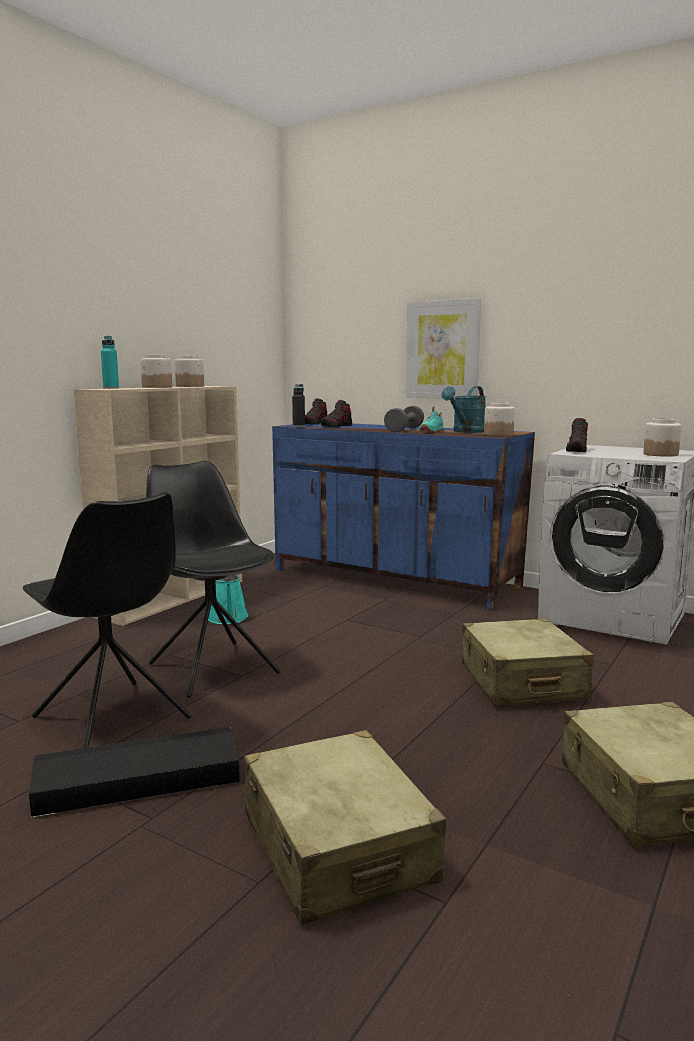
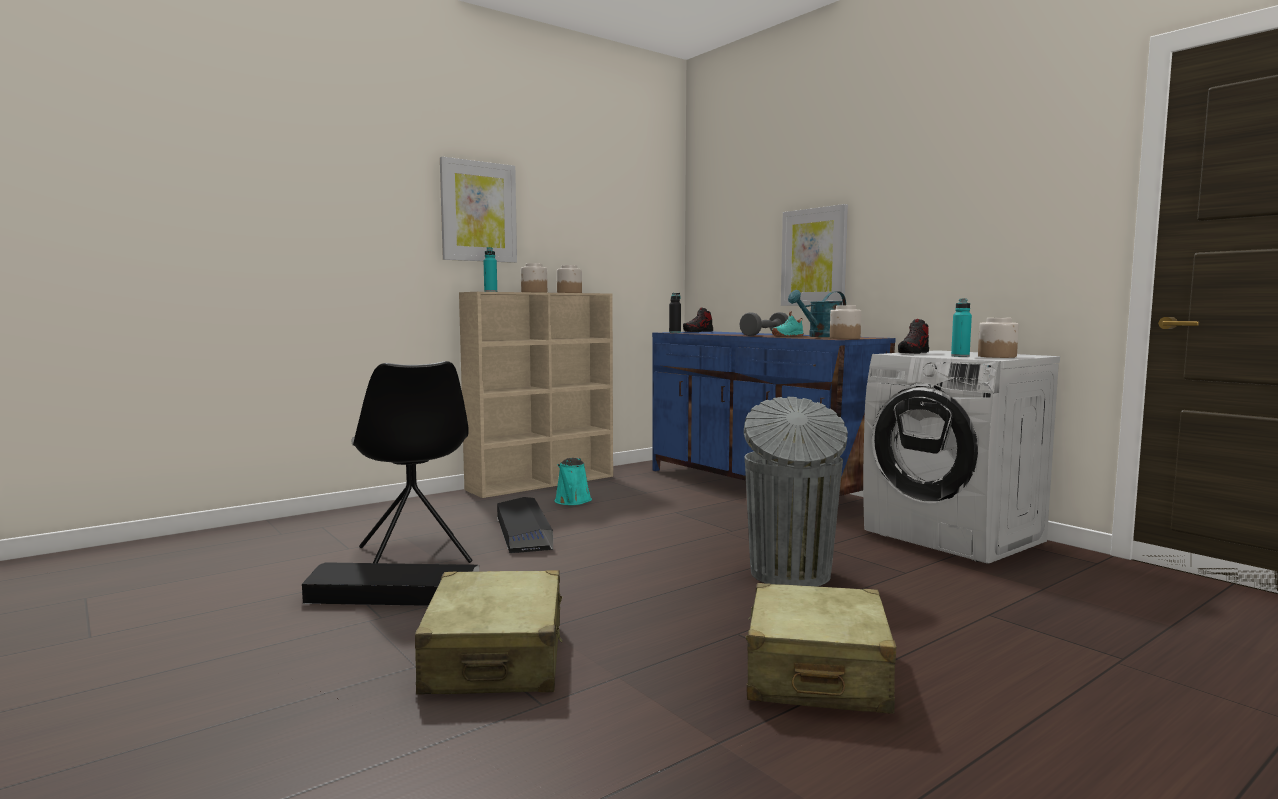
camera: 20 degrees right, 5 degrees down
(89, 292) = (478, 212): none -> picture
(212, 667) = (523, 532): black chair -> black storage box
(336, 426) = (710, 333): shoe -> none
(521, 682) = (790, 575): beige suitcase -> grey trash can
(631, 455) = (960, 356): none -> turquoise bottle

